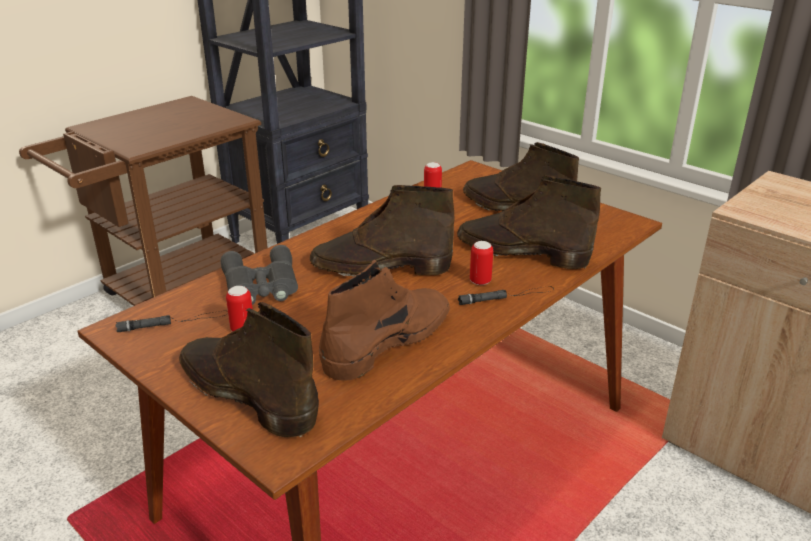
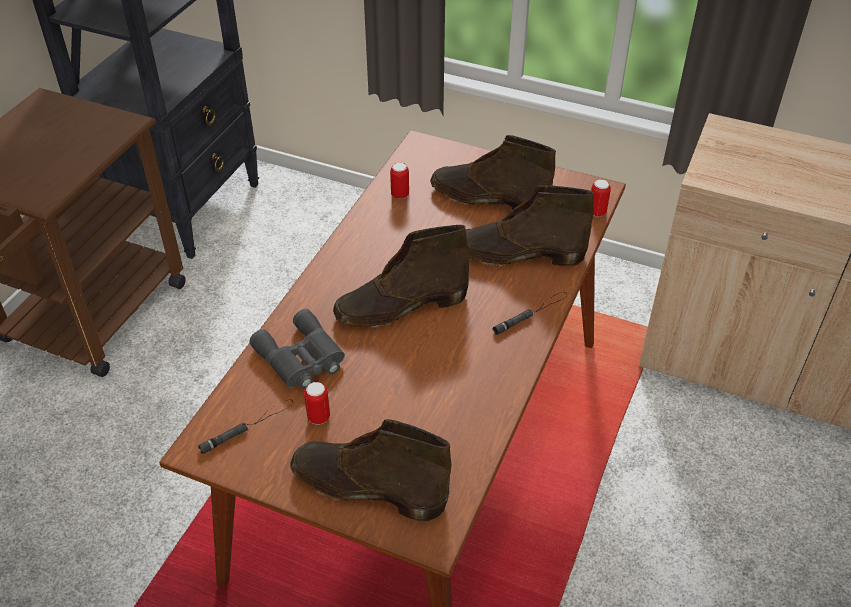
camera: 20 degrees left, 15 degrees up
(389, 340) = (456, 393): brown boot -> none
(480, 281) = (500, 300): can -> can (597, 212)

